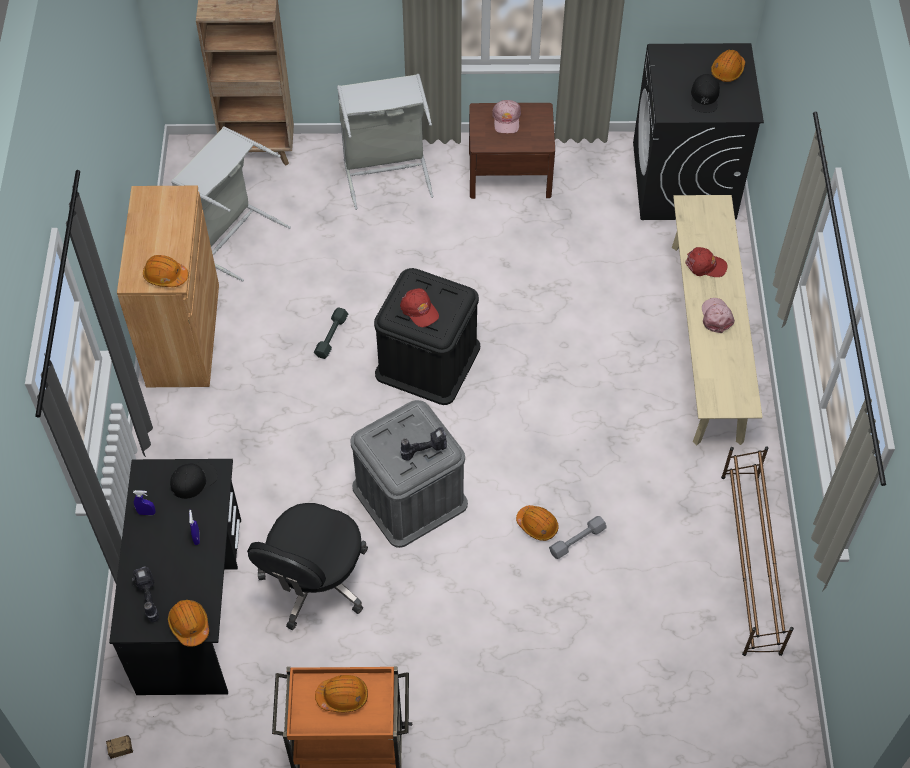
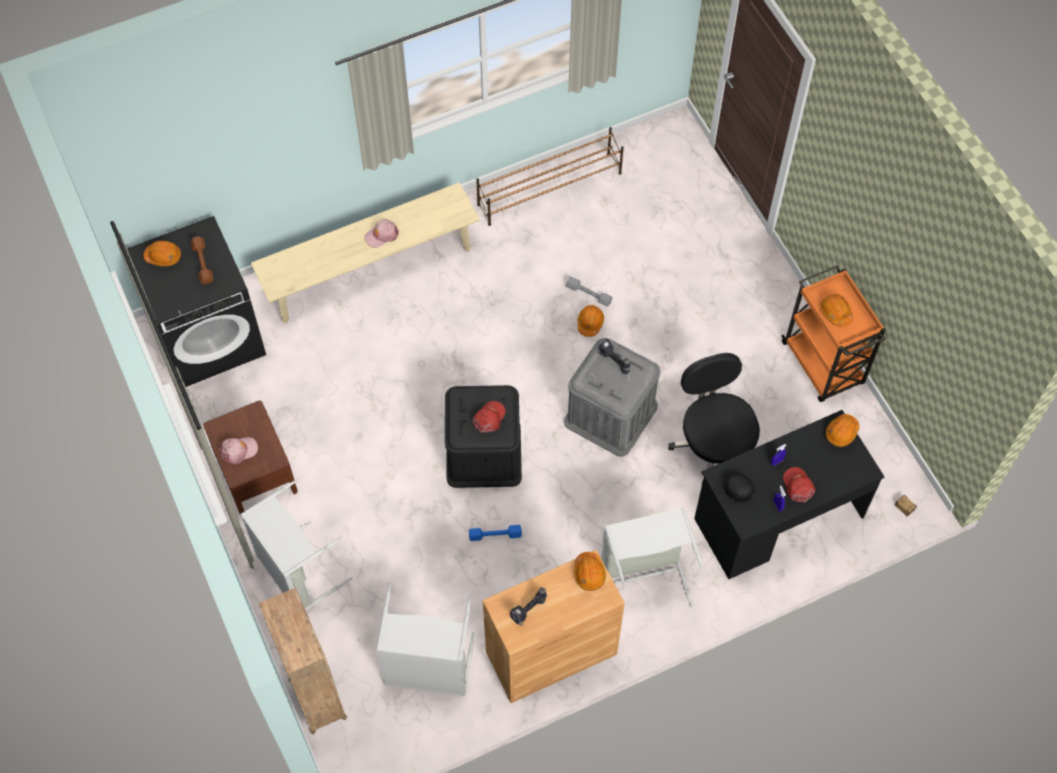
camera: 115 degrees left, 5 degrees up
(147, 599) = (840, 469): power drill -> power drill (529, 612)
(207, 444) = (643, 578): none -> grey laundry basket
(314, 581) = (713, 445): black office chair -> black office chair turned 105 degrees counterclockwise
(331, 336) = (495, 535): grey dumbbell -> blue dumbbell
(704, 97) = (202, 263): black cap -> brown dumbbell
(705, 265) = (334, 257): red cap -> red cap (798, 486)

